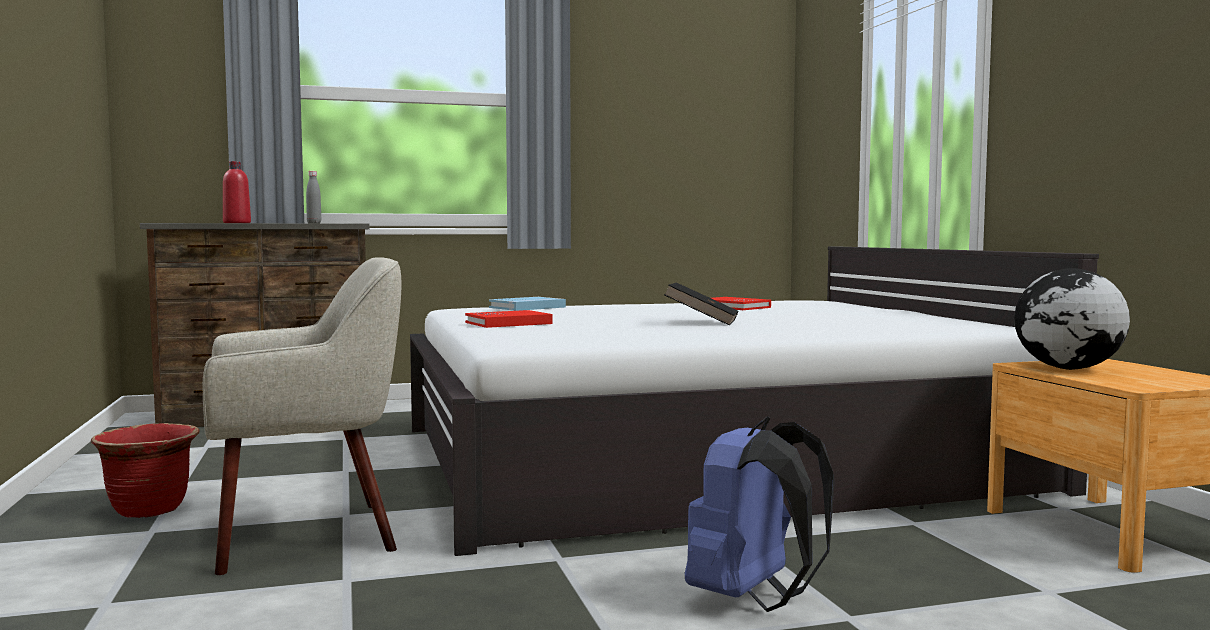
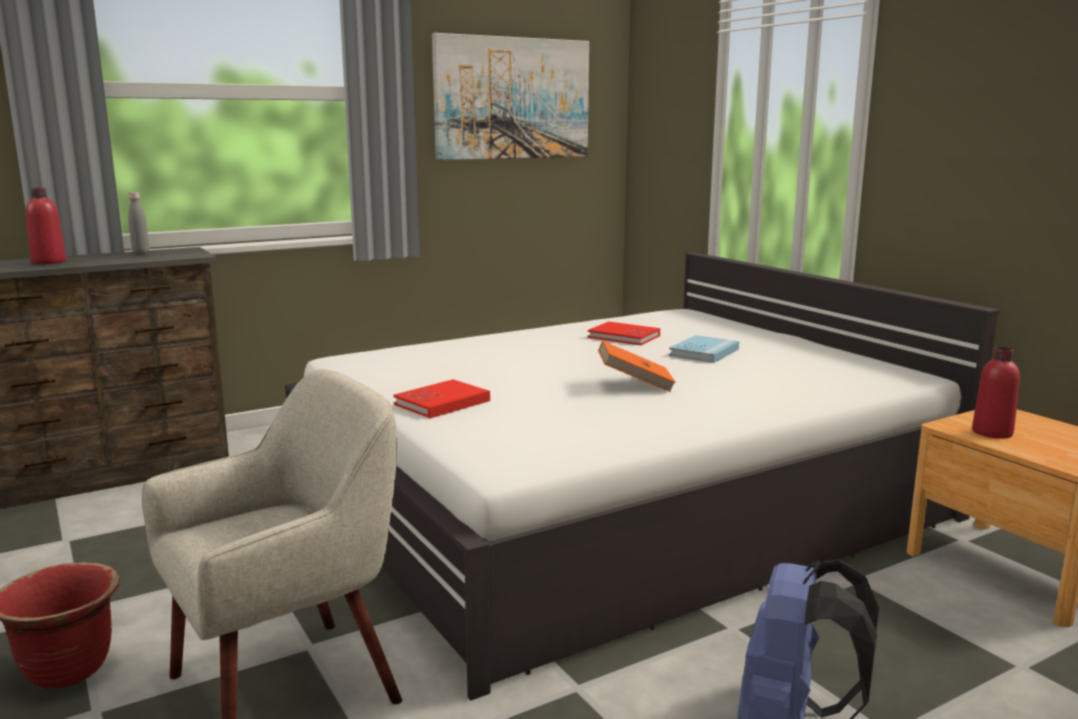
camera: 15 degrees left, 10 degrees up
(527, 307) = (425, 358): blue book -> blue book (704, 352)
(671, 109) = (512, 98): none -> picture
(701, 322) = (635, 384): black book -> orange book
(1067, 369) = (992, 432): globe -> red bottle

